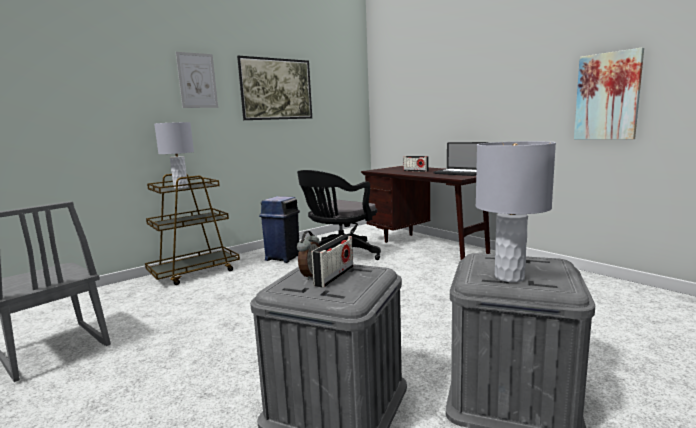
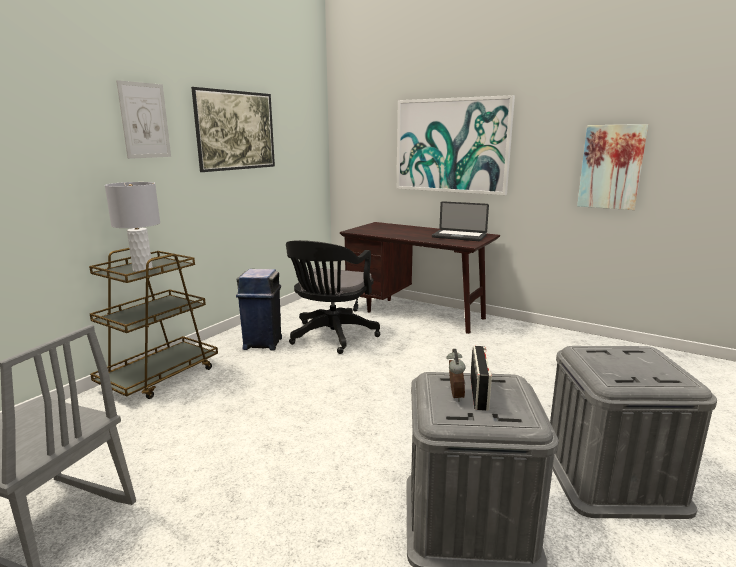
camera: 20 degrees left, 5 degrees up
(415, 171) = (405, 232): radio -> none
(460, 92) = (451, 145): none -> picture
(509, 277) = (634, 375): grey table lamp -> none

